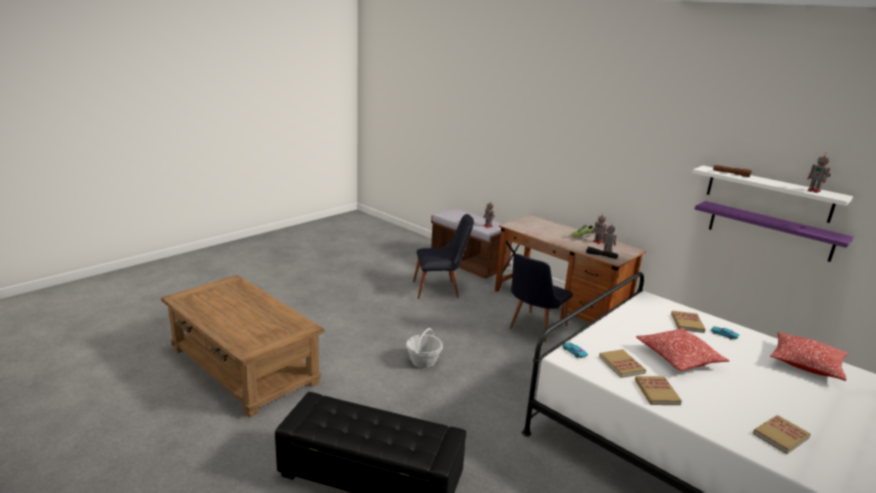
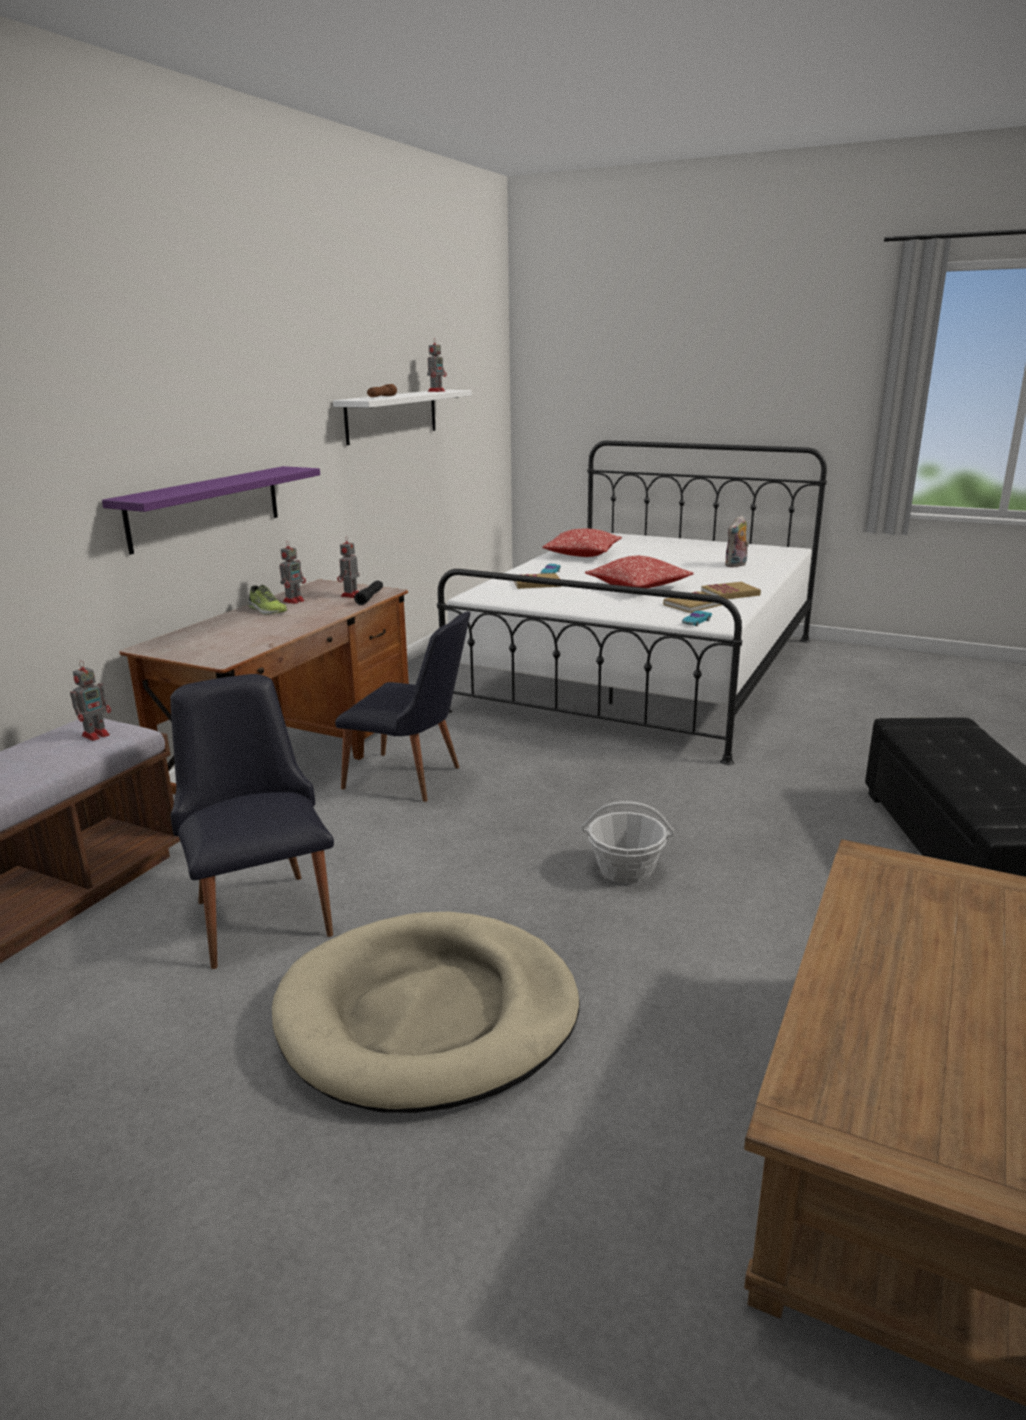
camera: 105 degrees left, 0 degrees up
(365, 307) = (428, 1016): none -> beige dog bed
(769, 231) = (403, 467): purple shelf -> purple shelf (206, 507)
(780, 436) = (736, 565): book -> plush toy

